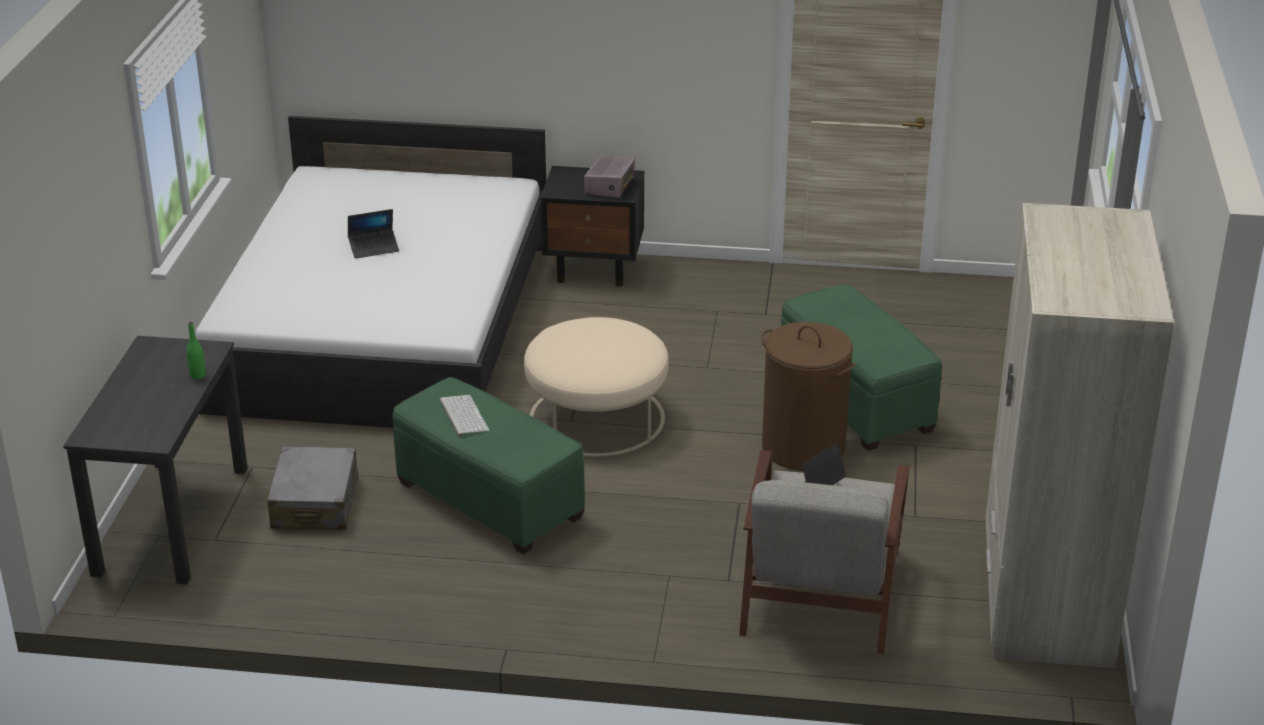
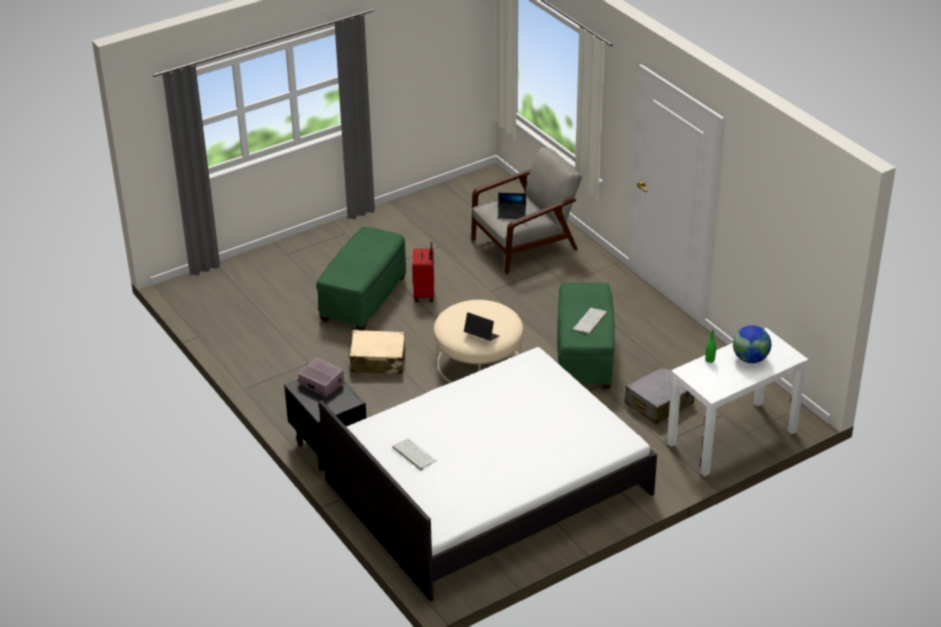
camera: 130 degrees left, 5 degrees up
(145, 404) = (750, 359): none -> globe
(172, 519) = (731, 437): black desk -> white desk
(374, 248) = (493, 435): laptop -> laptop (481, 336)
(426, 200) = (413, 454): none -> keyboard
(610, 187) = (321, 384): radio -> radio turned 60 degrees clockwise
(705, 356) = (377, 360): none -> beige suitcase
(802, 448) = (425, 294): brown laundry basket -> red suitcase
(1045, 595) = (454, 199): beige wardrobe -> none

